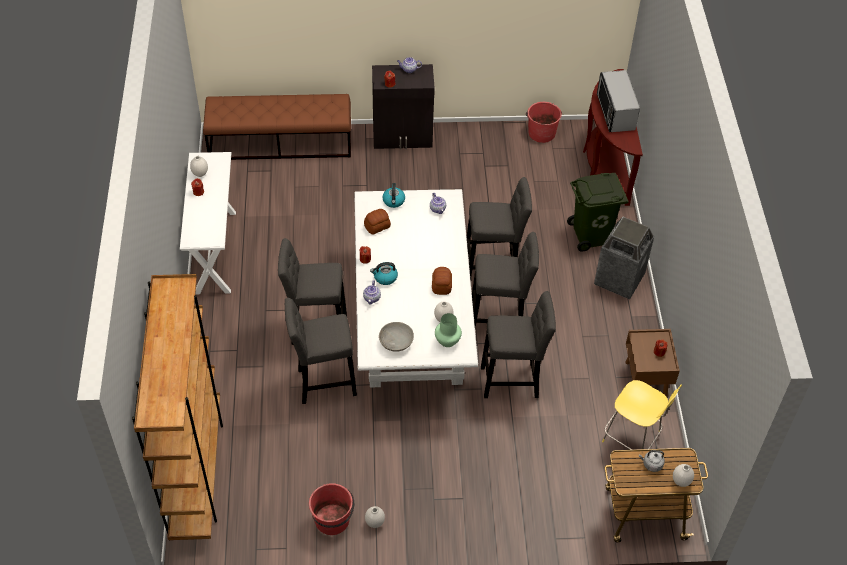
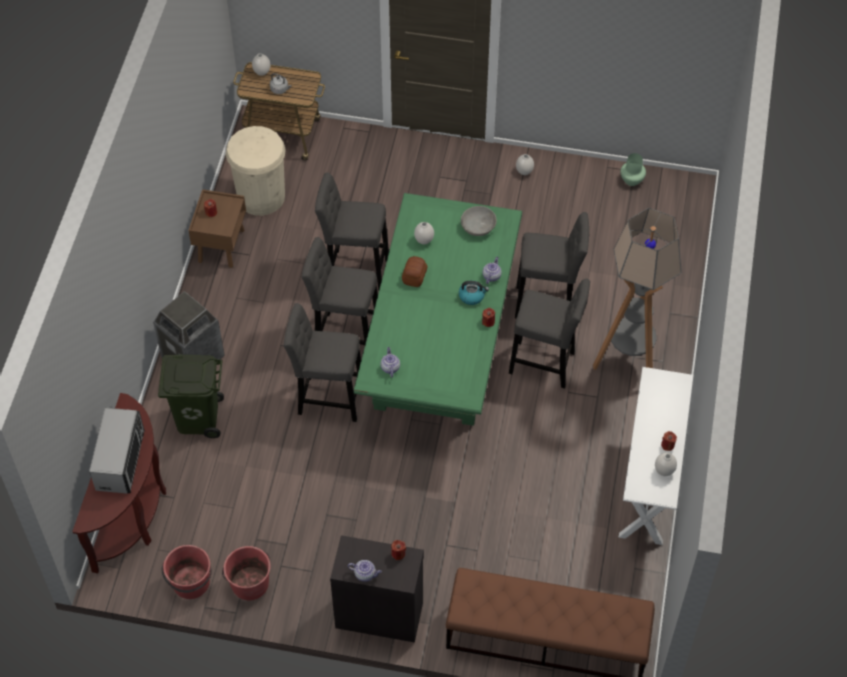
camera: 165 degrees left, 5 degrees up
(197, 472) = (683, 243): brown bookcase -> none
(241, 342) = (628, 364): none -> floor lamp
(332, 520) = (562, 180): red bucket -> red bucket (249, 583)
(377, 226) = (465, 359): bread -> none
(394, 201) = (438, 388): kettle -> none
(413, 325) = (439, 348): white dining table -> green dining table
(448, 341) = (426, 218): green vase -> green vase (631, 180)
(633, 438) = (261, 196): yellow stool -> beige trash can

